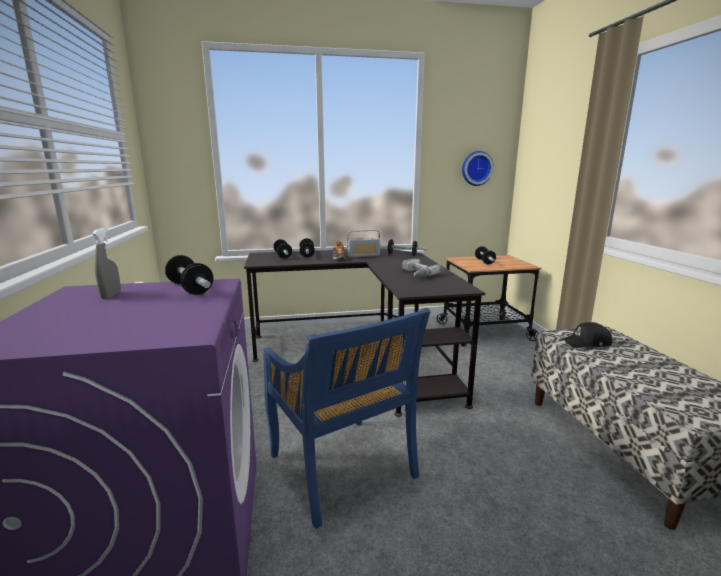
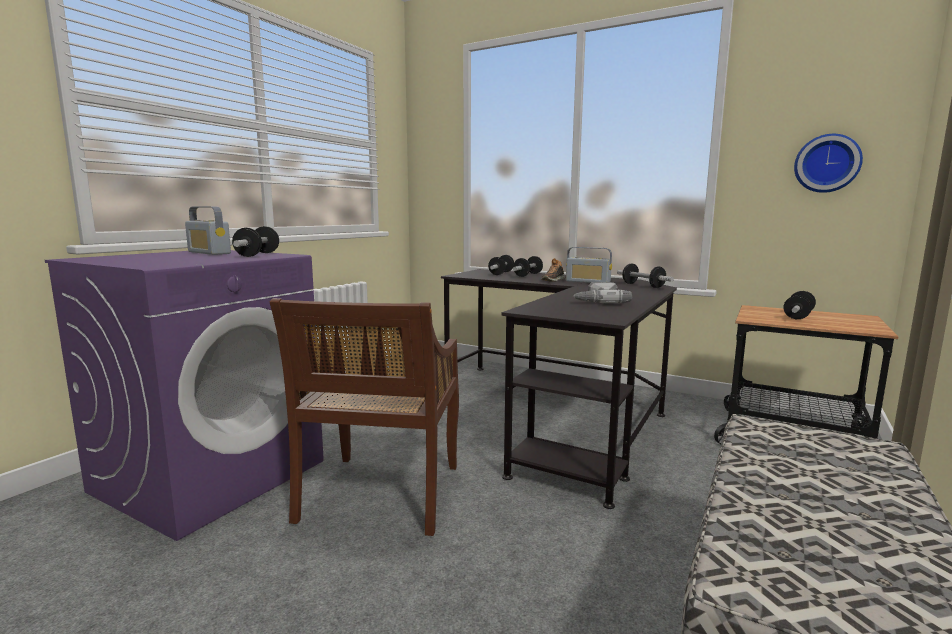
camera: 40 degrees right, 5 degrees down
(111, 295) = (209, 253): grey spray bottle -> radio
(343, 468) = (381, 495): blue chair -> brown chair
(587, 343) = (787, 446): black cap -> none

